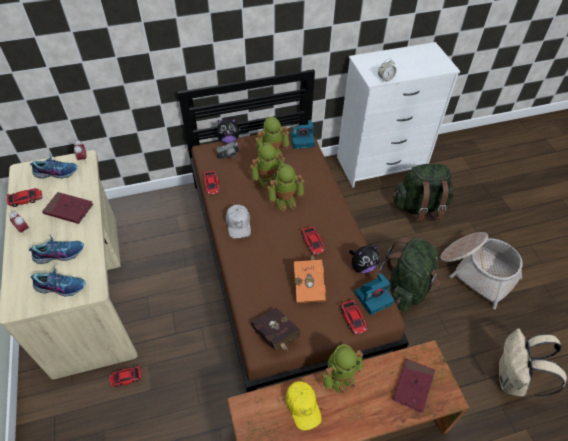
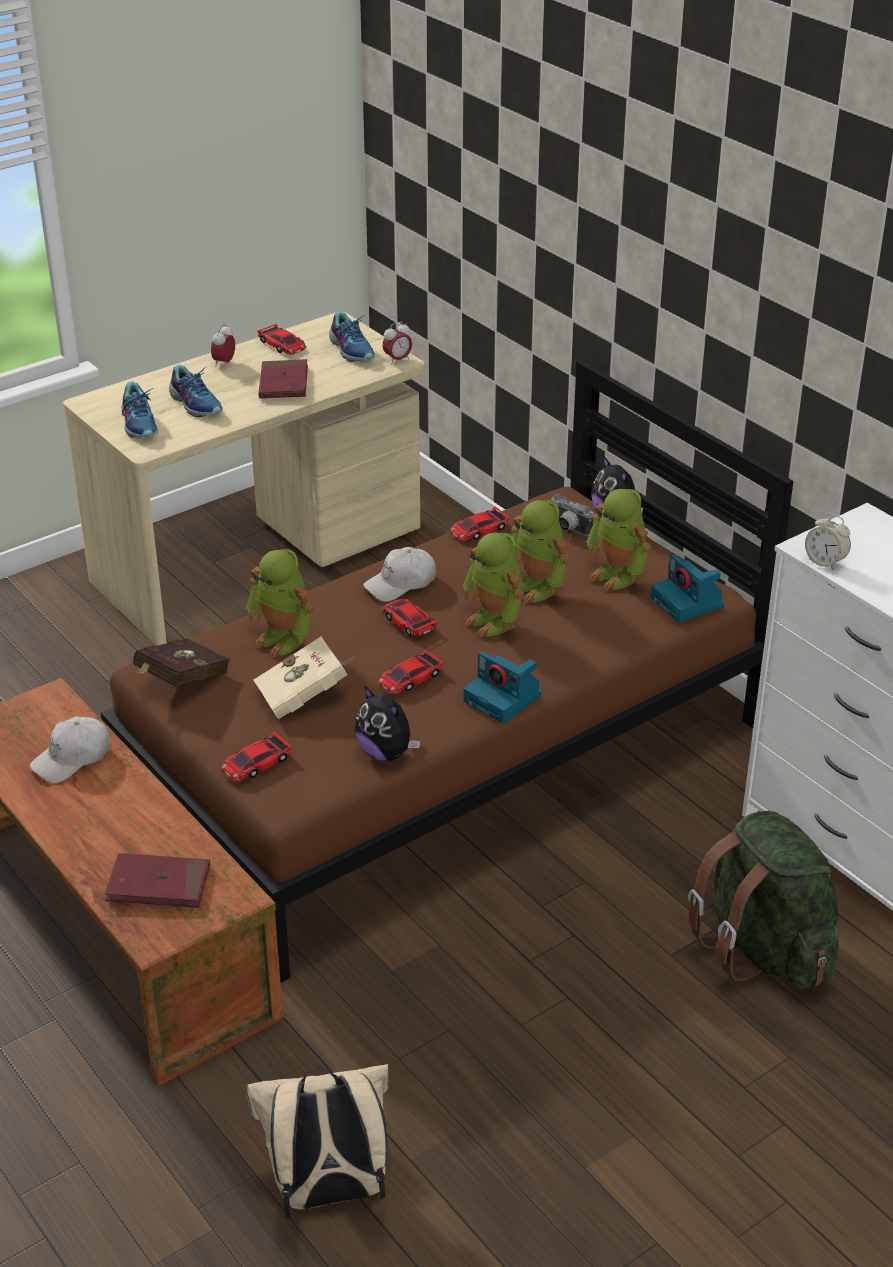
camera: 70 degrees right, 15 degrees down
(125, 377) = (118, 648): toy car -> toy car (408, 621)
(303, 406) = (72, 758): yellow cap -> white cap
(309, 285) = (306, 696): orange book -> beige book
(340, 377) = (142, 789): toy robot -> toy robot (283, 639)
(373, 297) = (318, 780): camera -> camera (504, 699)
(406, 288) = (491, 963): green backpack -> none
(477, 271) = (618, 1091): basket -> none

